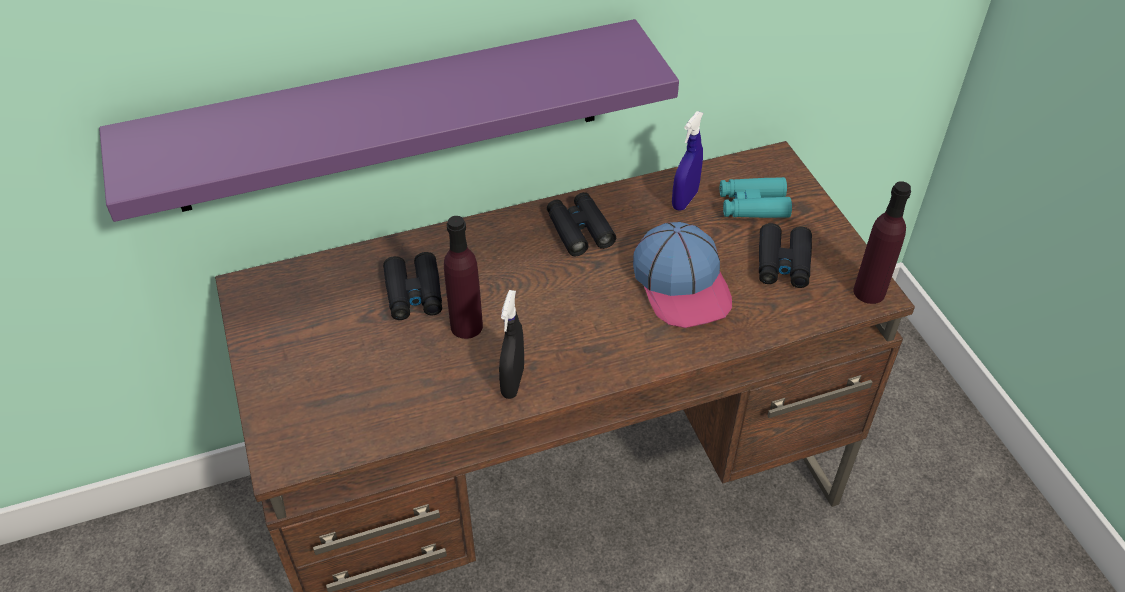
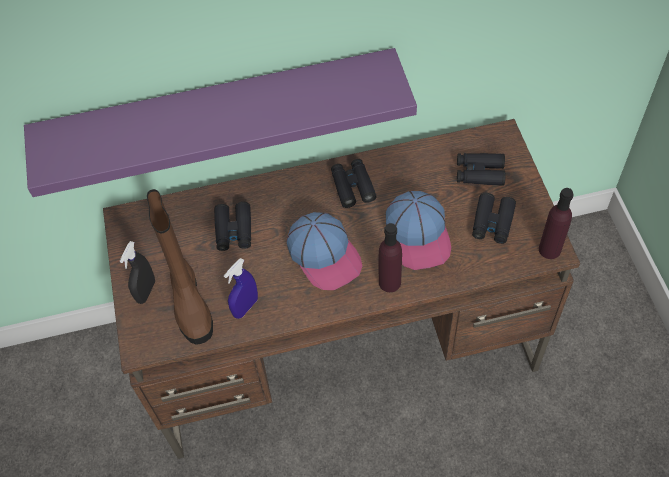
camera: 10 degrees right, 10 degrees up
(356, 393) = (190, 303): none -> brown boot
(466, 326) = (266, 258): purple bottle -> purple bottle (389, 282)
(513, 382) = (293, 302): black spray bottle -> black spray bottle (146, 291)
(552, 317) = (325, 255): none -> cap
(684, 200) = (431, 166): blue spray bottle -> blue spray bottle (245, 307)
(753, 205) = (479, 173): turquoise binoculars -> black binoculars

